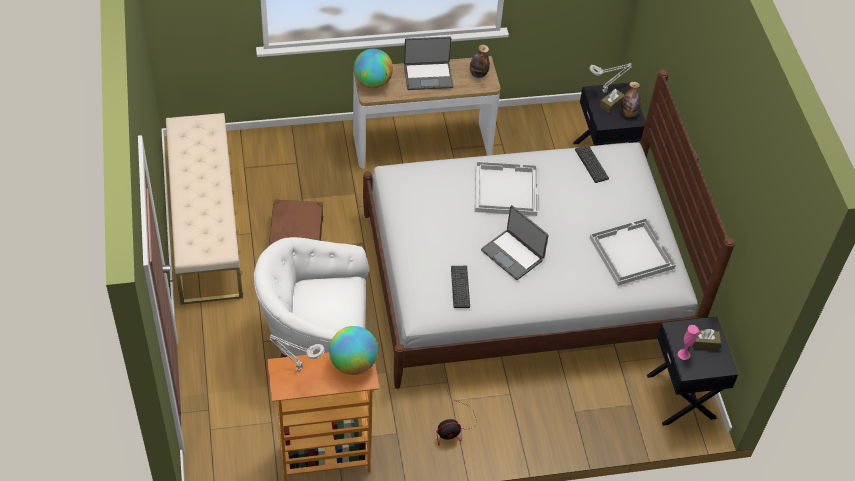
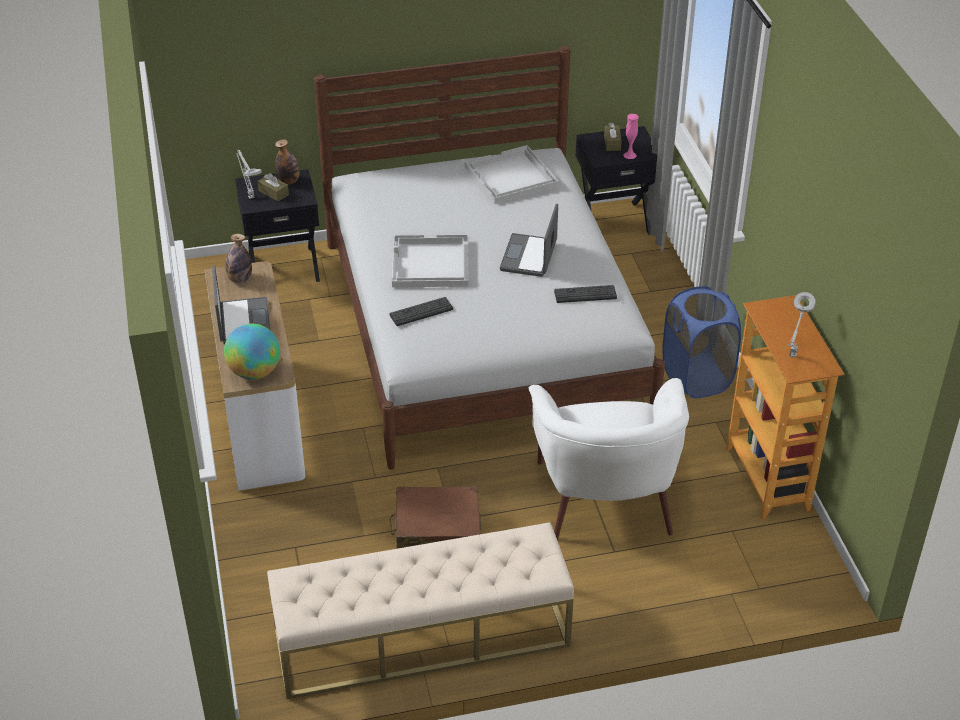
camera: 90 degrees left, 10 degrees down
(353, 363) = (770, 315): globe -> none
(453, 428) = (696, 378): fan -> blue laundry basket
(513, 254) = (529, 256): laptop -> laptop turned 150 degrees clockwise
(591, 164) = (381, 202): keyboard -> keyboard (421, 312)

